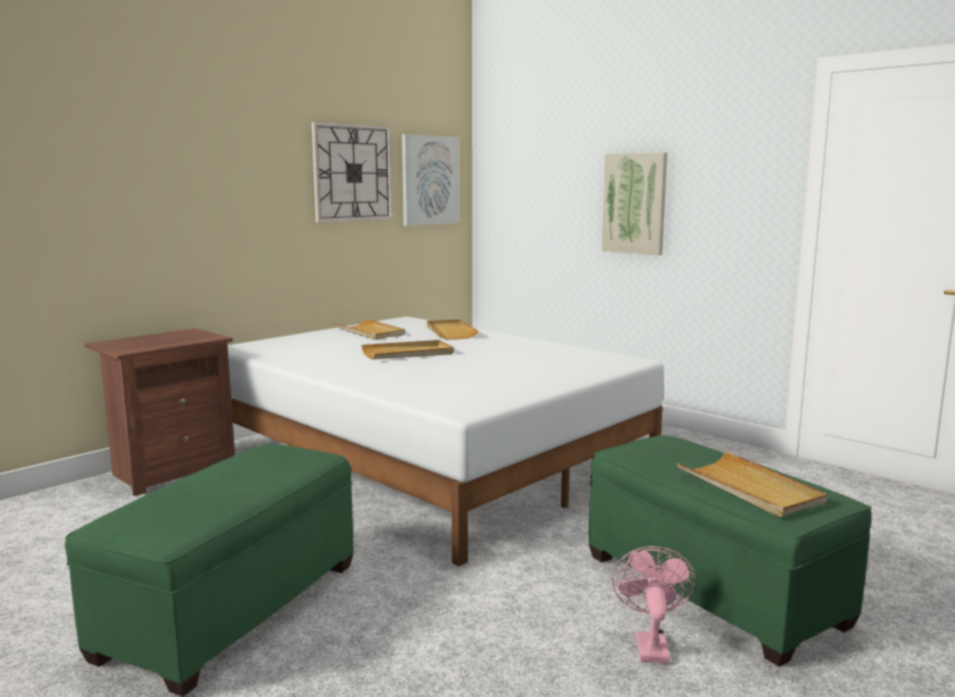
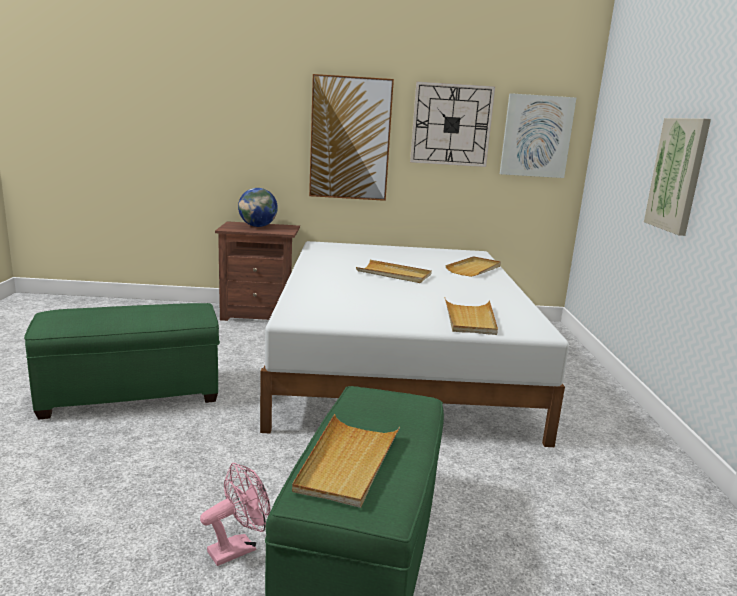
camera: 45 degrees right, 5 degrees up
(152, 339) = (258, 226): none -> globe
(244, 199) = (350, 139): none -> picture
(369, 332) = (420, 255): beige tray -> beige tray (470, 319)

